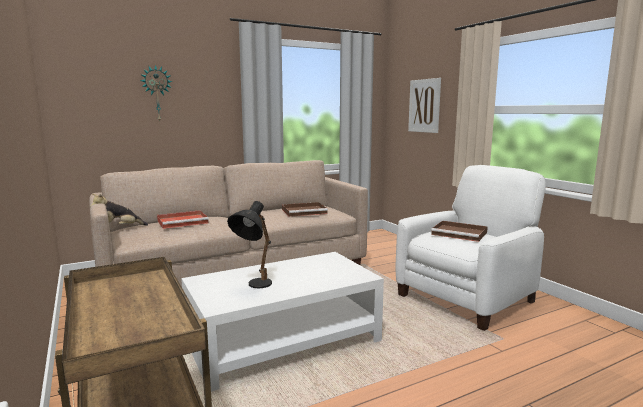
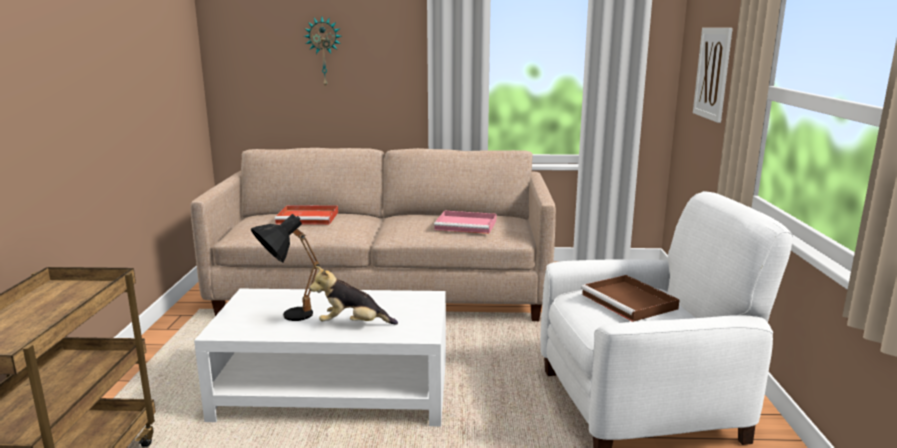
camera: 30 degrees right, 5 degrees up
(119, 229) = (245, 216): plush toy -> plush toy (353, 325)
(305, 211) = (467, 225): brown tray -> pink tray

